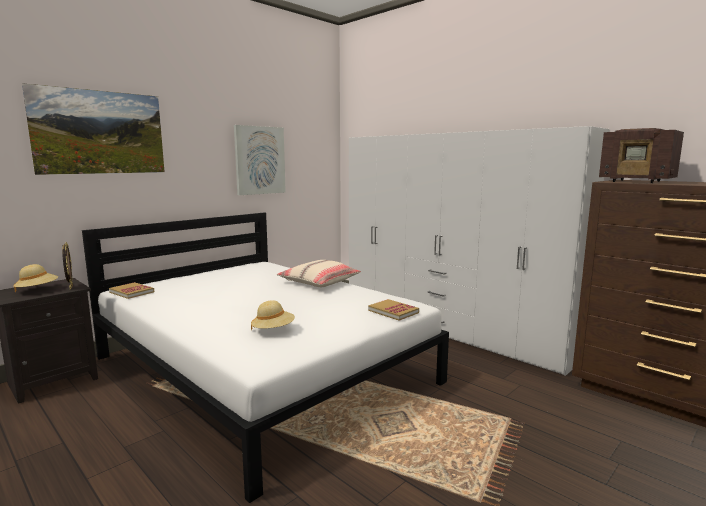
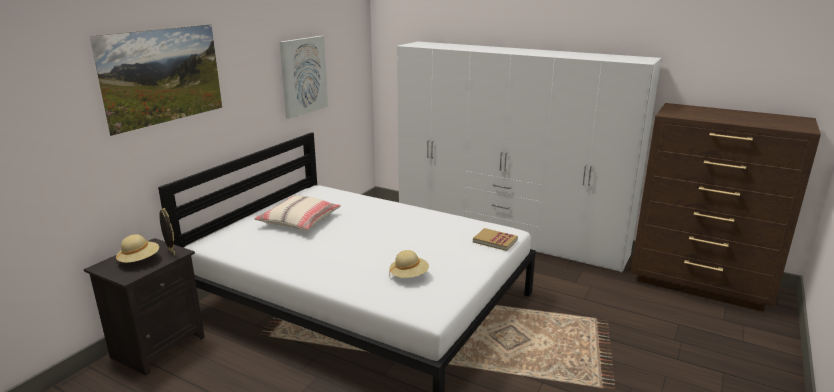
camera: 15 degrees left, 10 degrees up
(132, 292) = (221, 245): book -> none
(319, 282) = (400, 210): beige pillow -> beige pillow (299, 221)
(639, 181) = (689, 112): radio -> none

